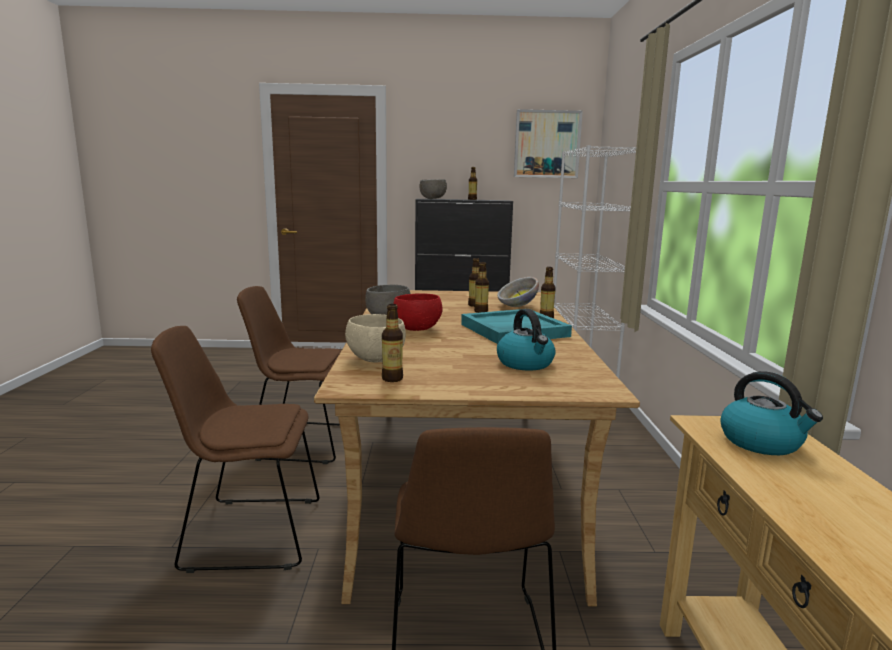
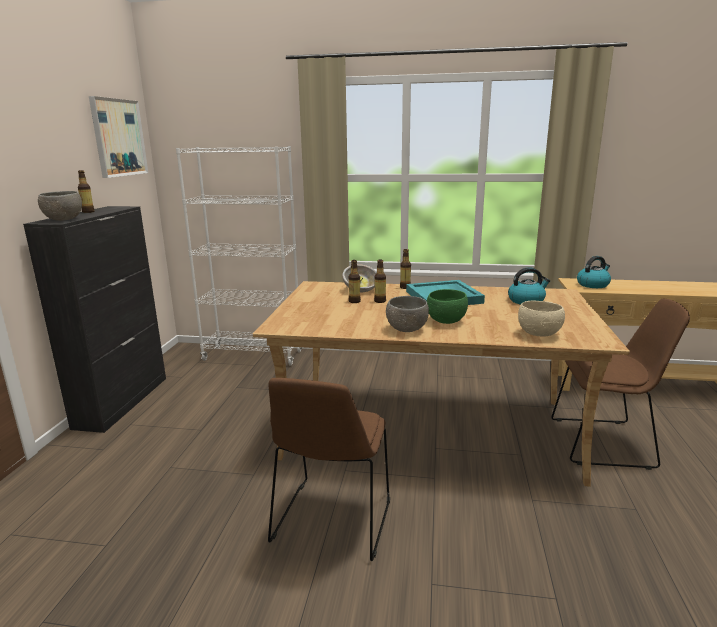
camera: 80 degrees left, 5 degrees up
(248, 533) = (521, 544): brown chair -> none
(392, 379) = (579, 330): bottle -> none
(418, 329) = (445, 321): red bowl -> green bowl

